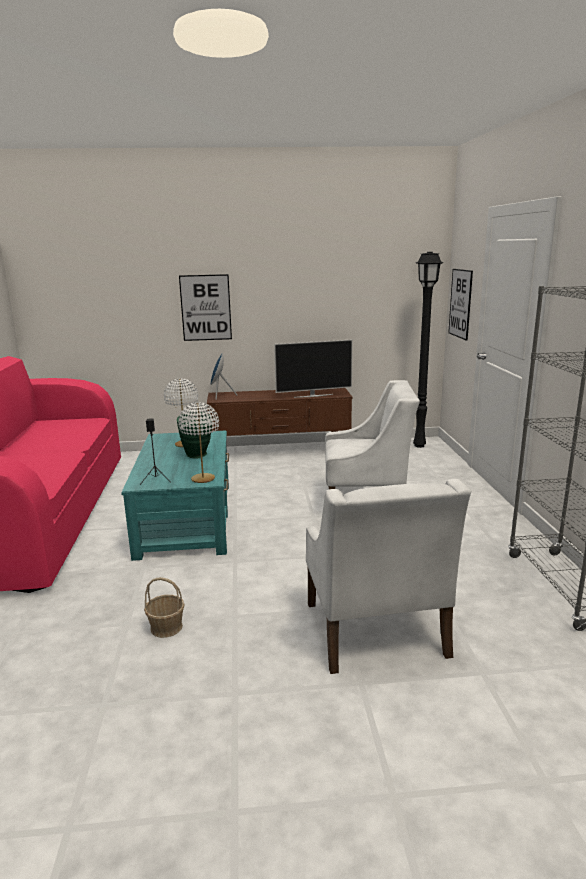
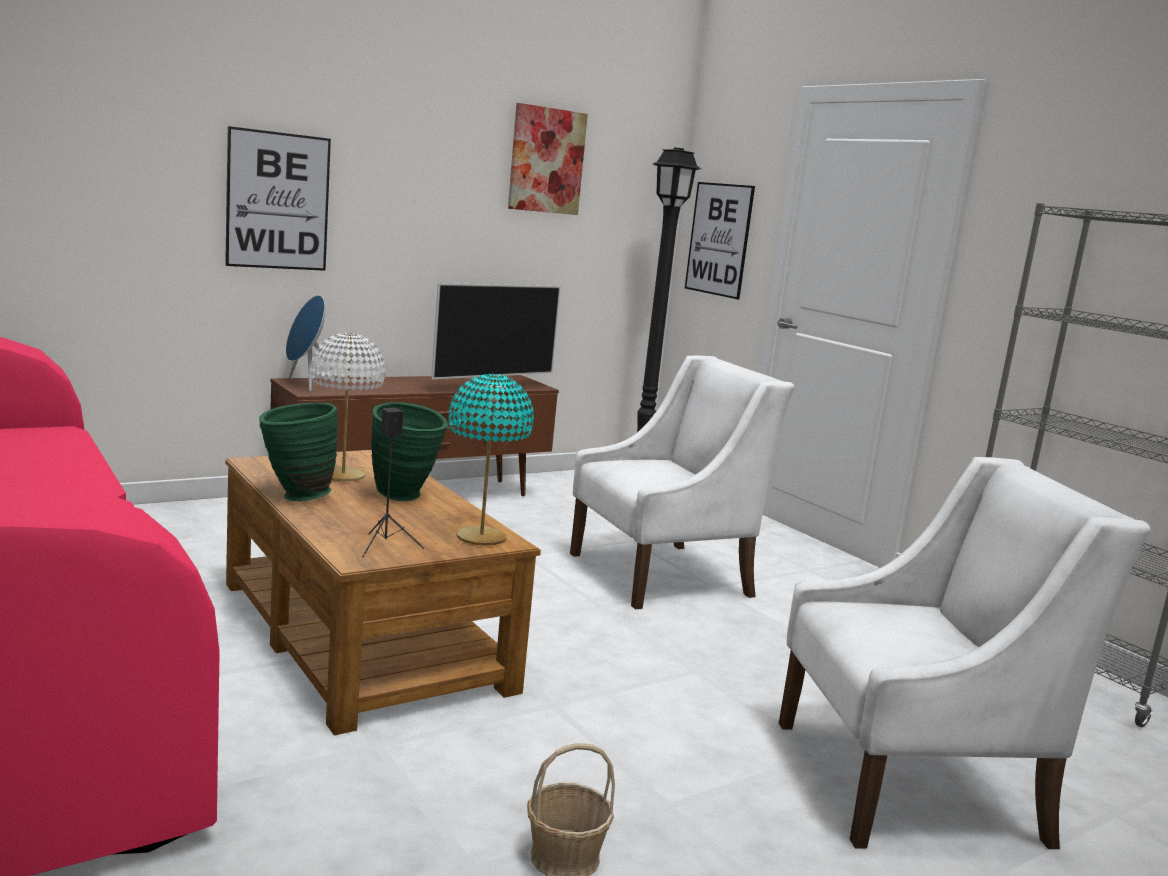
camera: 30 degrees left, 5 degrees down
(151, 454) = (295, 497): none -> green vase
(187, 518) = (363, 633): turquoise coffee table -> brown coffee table
(203, 479) = (481, 538): white table lamp -> turquoise table lamp
(352, 268) = (546, 160): none -> picture
(375, 630) = (911, 781): white armchair -> white armchair turned 60 degrees counterclockwise

